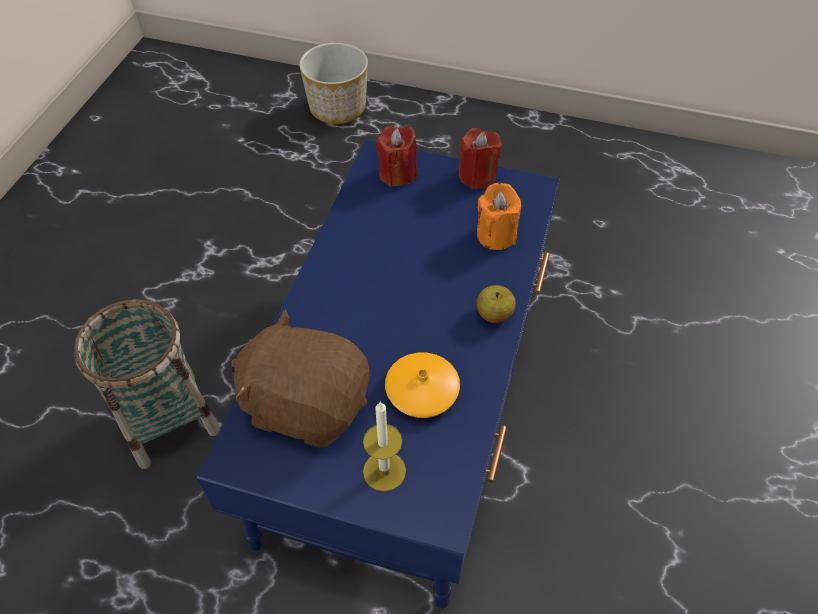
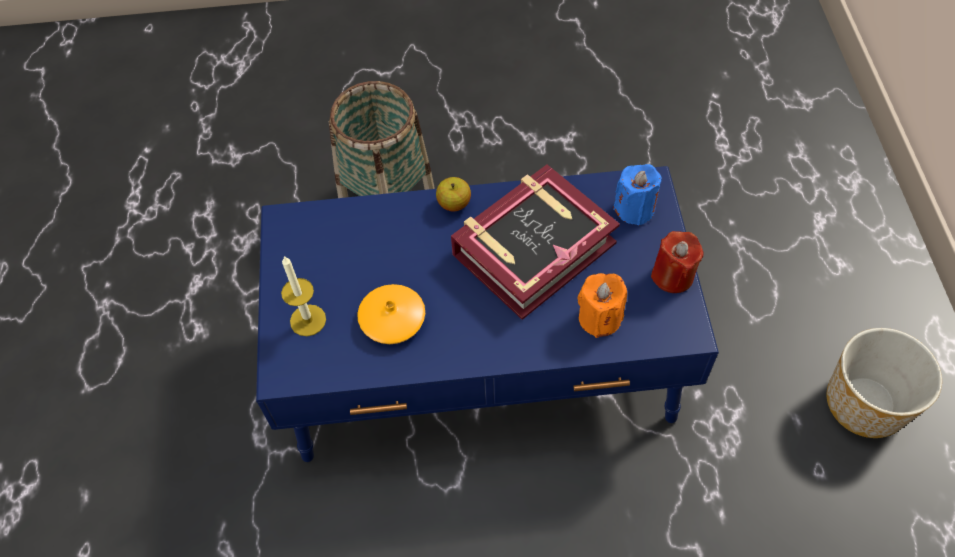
camera: 70 degrees right, 5 degrees up
(306, 403) = (347, 244): brown plush toy -> none
(337, 107) = (819, 150): planter -> planter (865, 402)
(397, 174) = (634, 209): red candle -> blue candle
(399, 254) = (533, 248): none -> book
(494, 314) = (499, 347): apple -> apple (454, 204)

